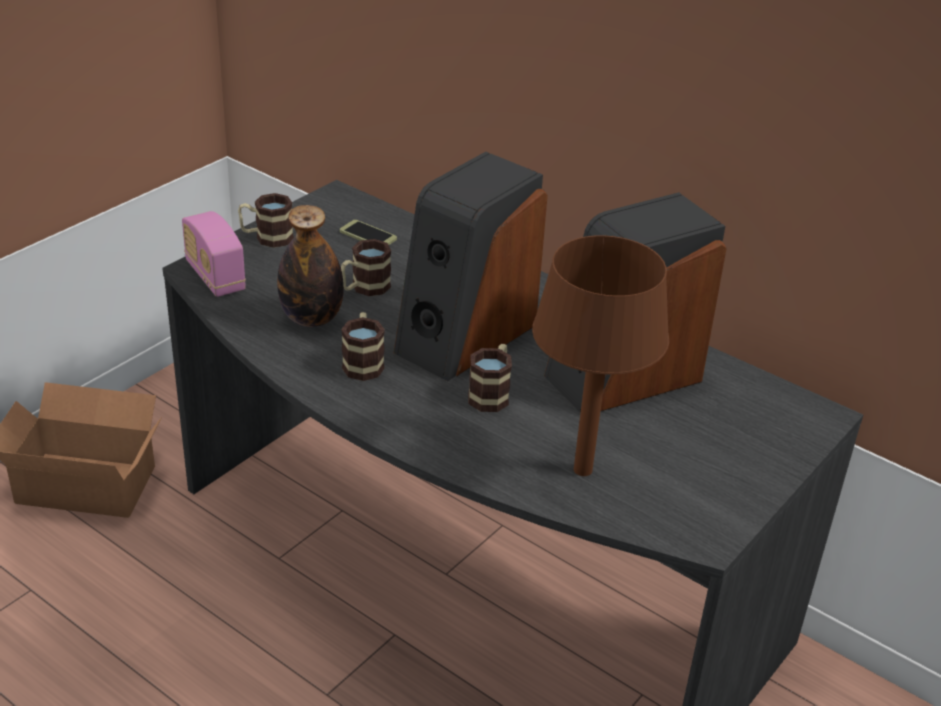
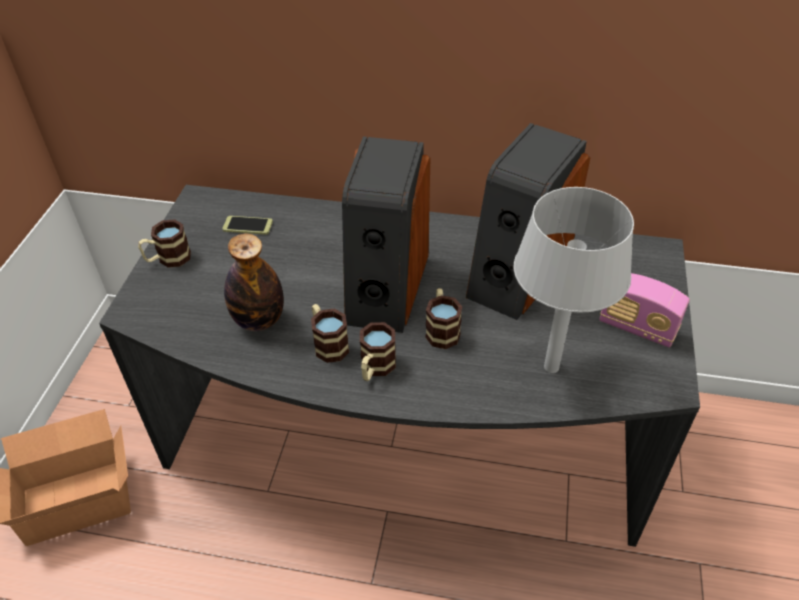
camera: 25 degrees left, 10 degrees up
(215, 277) = (151, 313): radio -> radio (637, 327)
(364, 288) = (280, 275): mug -> mug (375, 368)
(582, 470) = (551, 368): brown table lamp -> grey table lamp

